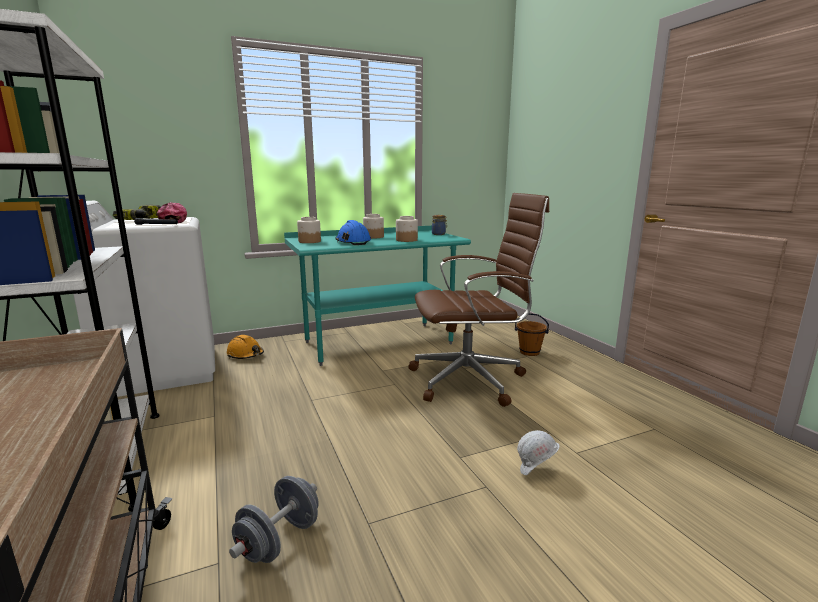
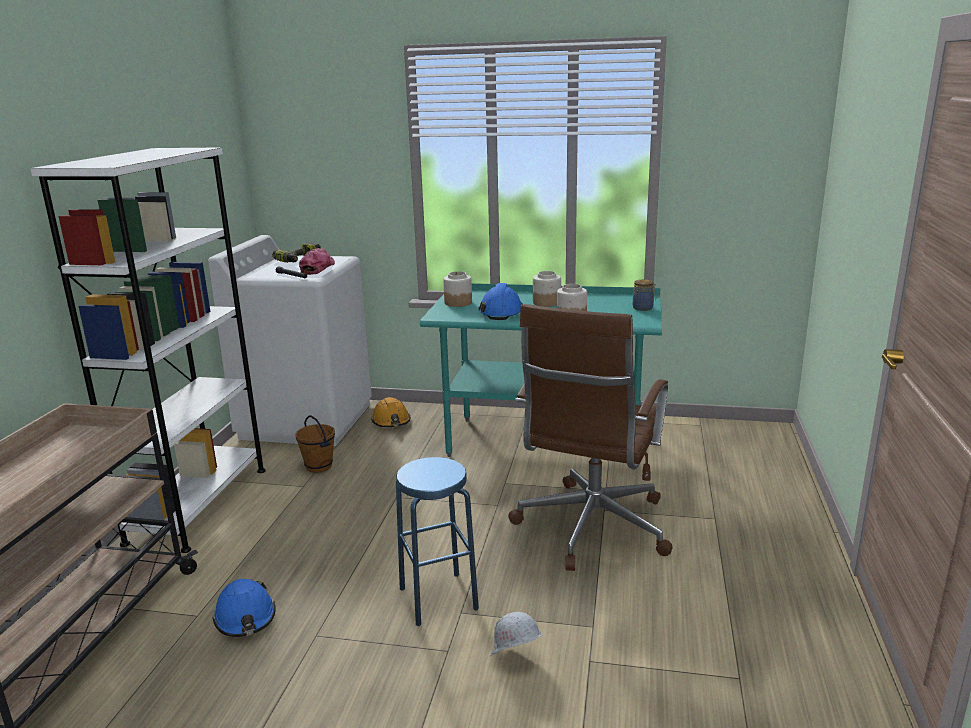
camera: 35 degrees right, 5 degrees up
(279, 540) = (245, 618): grey dumbbell -> blue hard hat
(432, 454) = (438, 598): none -> blue stool
(471, 380) = (591, 528): brown office chair -> brown office chair turned 90 degrees clockwise
(529, 352) = (728, 513): brown bucket -> brown bucket (319, 466)

